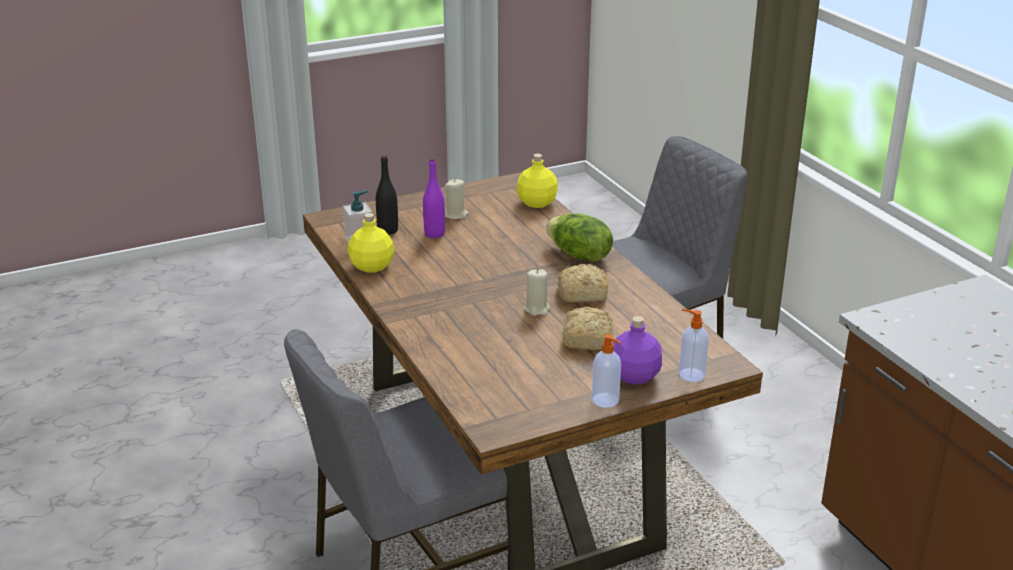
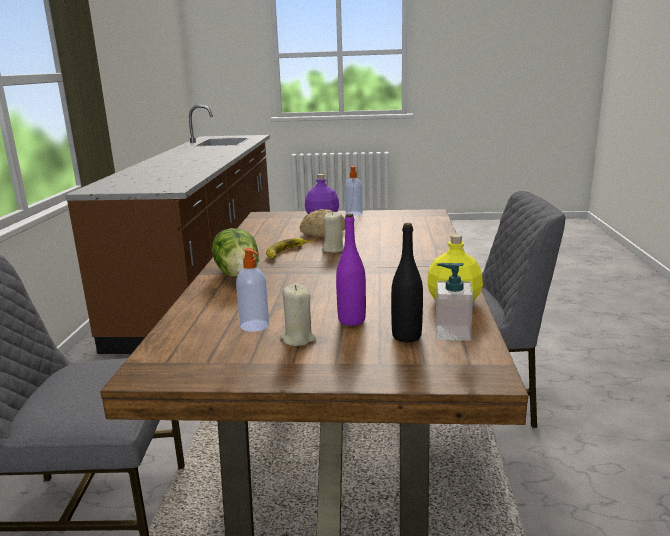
camera: 150 degrees left, 10 degrees down
(536, 203) = (180, 333): yellow bottle -> none
(580, 293) = (286, 252): bread -> banana
(690, 374) = (290, 215): soap dispenser -> soap dispenser (255, 326)

